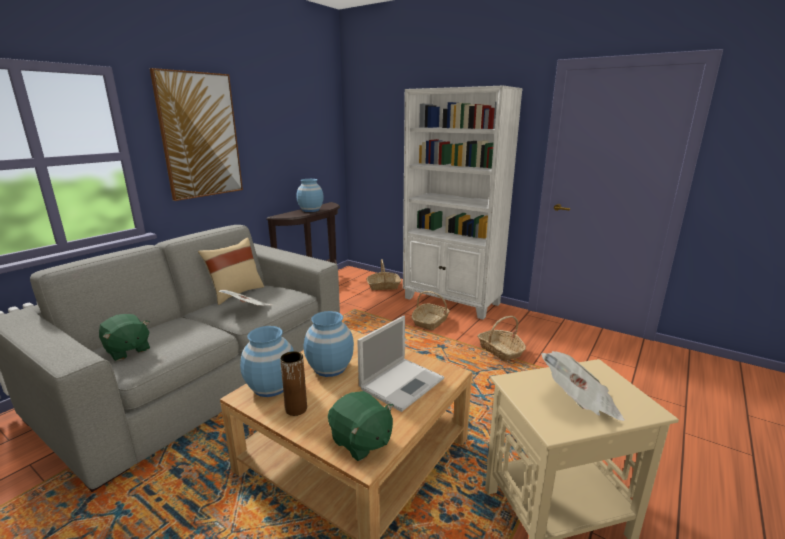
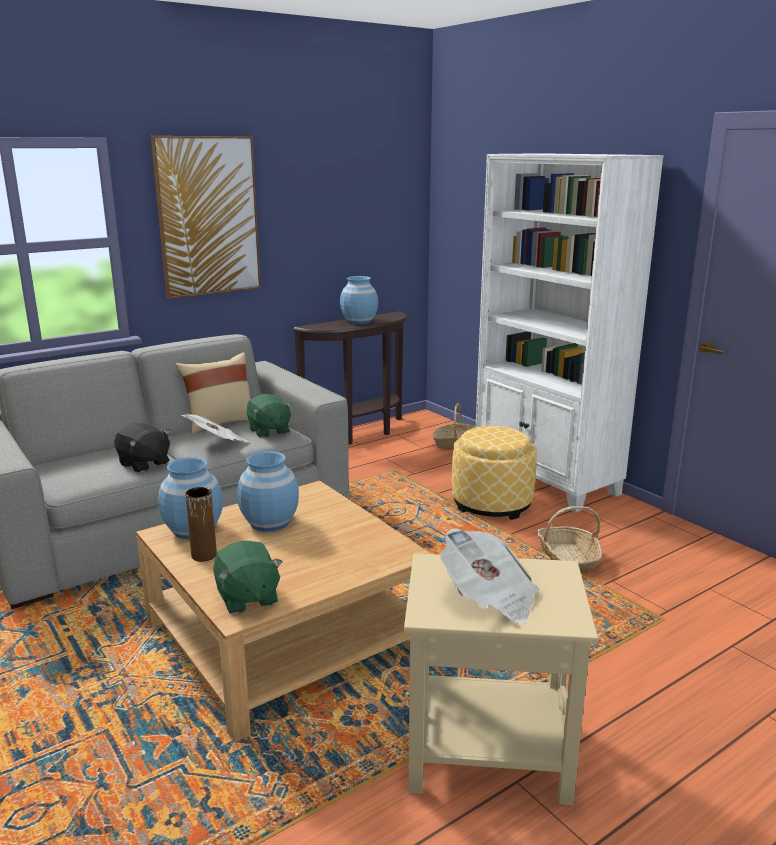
camera: 20 degrees right, 0 degrees up
(127, 350) = (71, 468): green plush toy -> green plush toy (269, 431)
(195, 336) = (144, 464): none -> black plush toy
(402, 383) = (339, 552): laptop -> none
(430, 322) = (491, 503): basket -> ottoman

